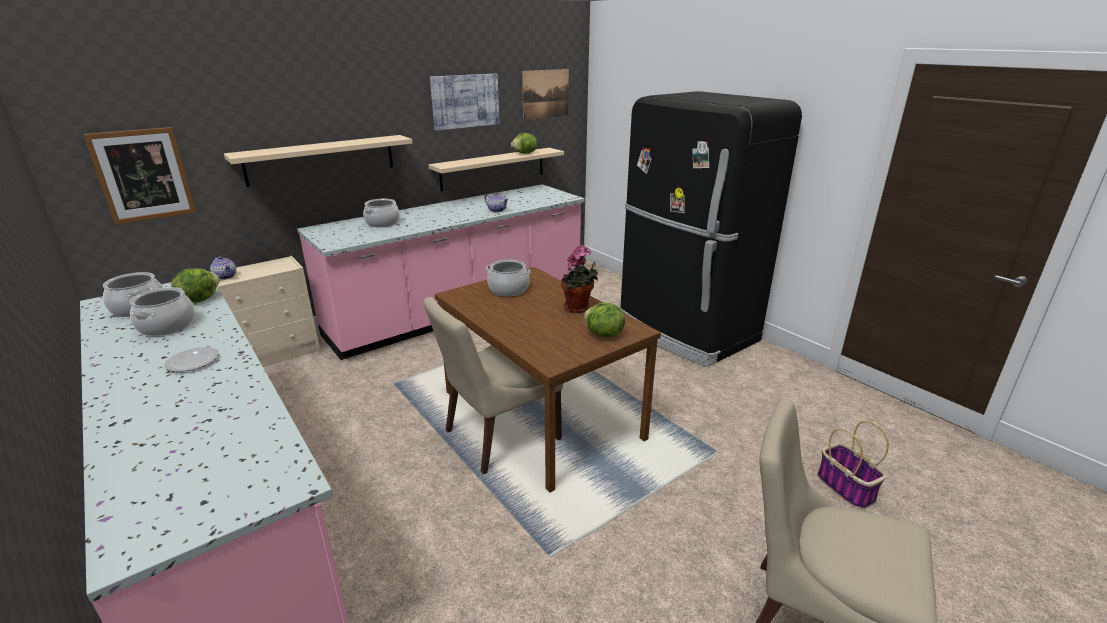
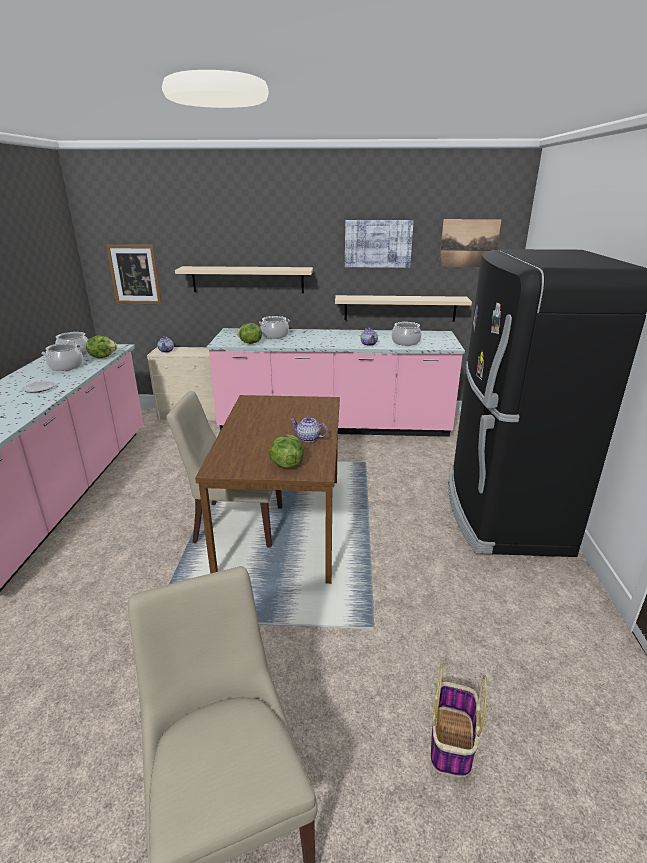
camera: 40 degrees right, 0 degrees up
(508, 289) = (289, 407): cooking pot -> cooking pot (406, 342)
(525, 153) = (429, 298): lettuce -> lettuce (250, 343)
(578, 308) = (309, 438): potted plant -> teapot

